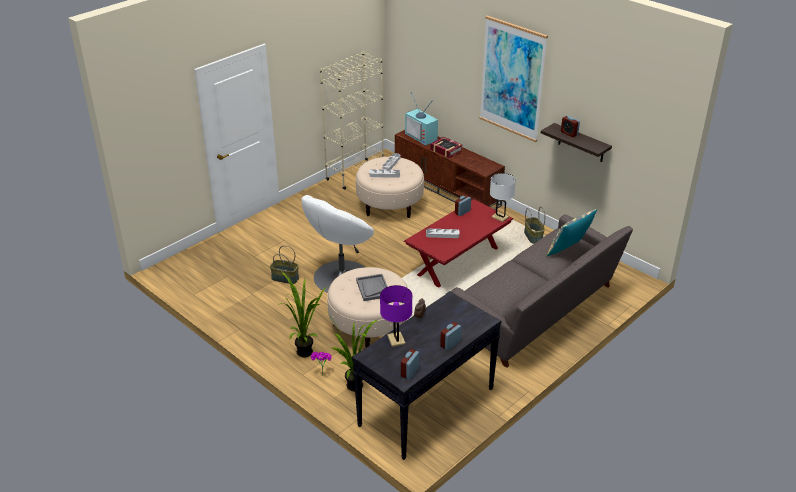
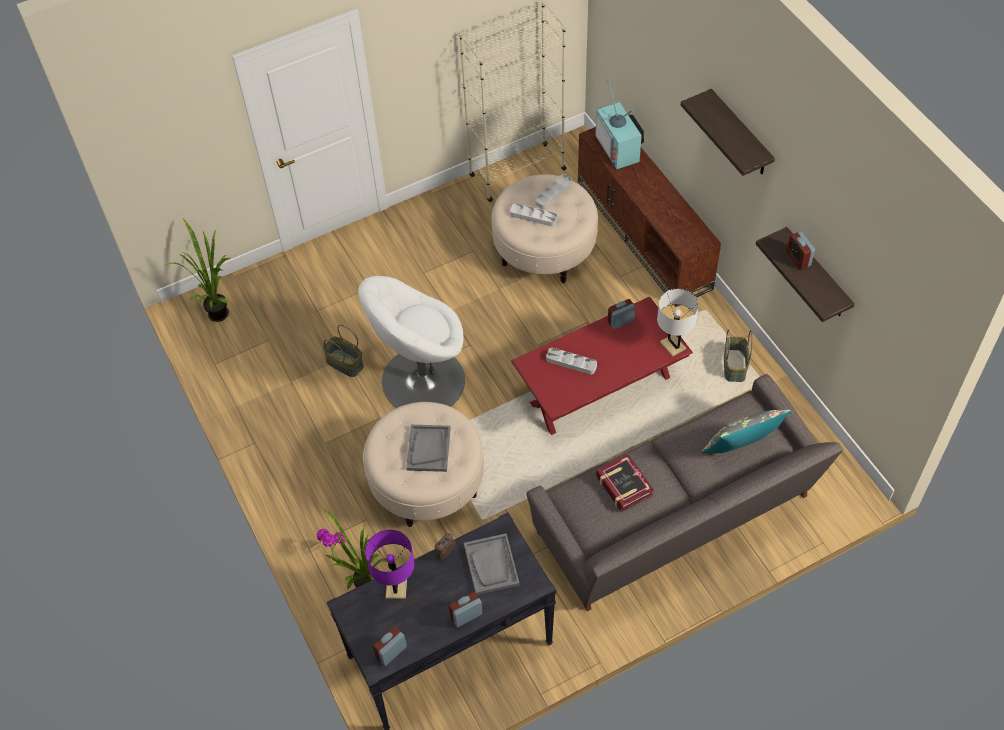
camera: 20 degrees right, 20 degrees up
(304, 350) = (325, 504): potted plant -> potted plant (219, 310)
(446, 150) = (644, 187): book -> book (623, 486)
(453, 317) = (491, 565): none -> grey tray
(512, 79) = (740, 134): picture -> shelf

